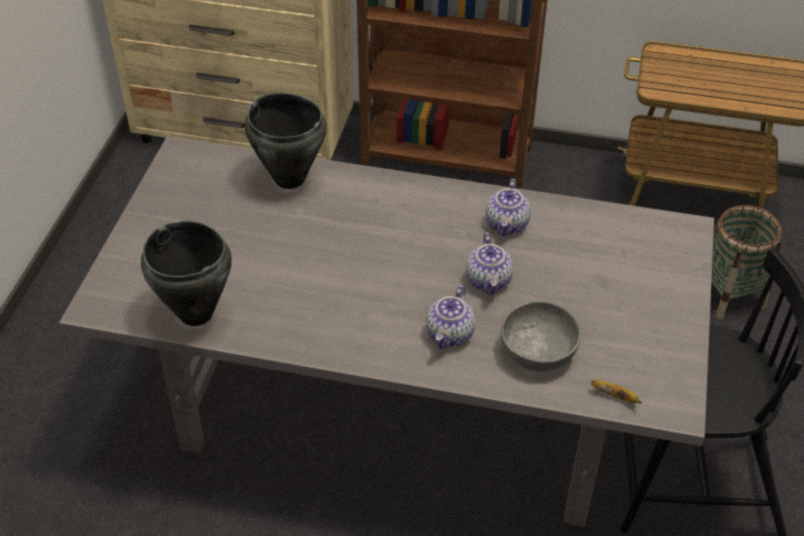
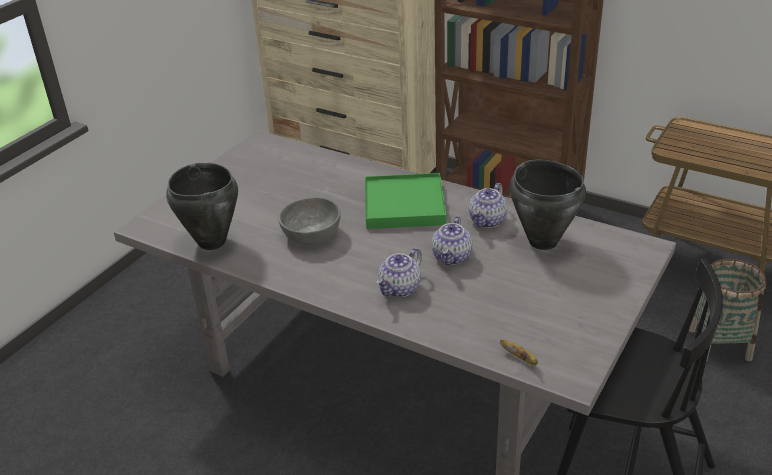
camera: 20 degrees right, 10 degrees down
(289, 178) = (330, 167): black cooking pot -> black cooking pot (543, 241)
(403, 218) = (404, 205): none -> green tray
(538, 351) = (468, 313): grey bowl -> grey bowl (311, 234)

